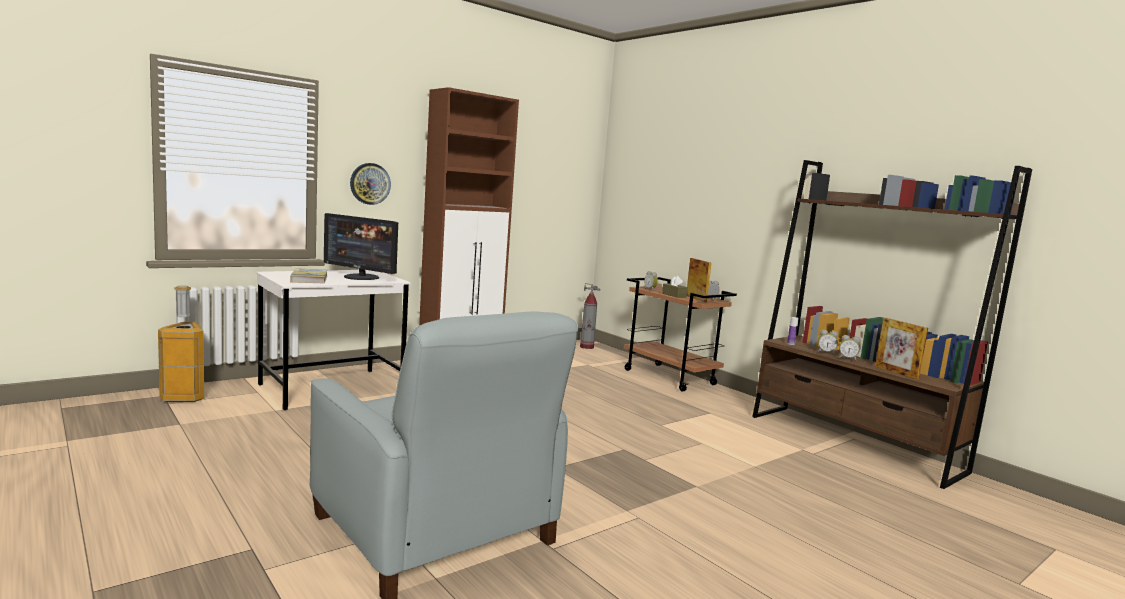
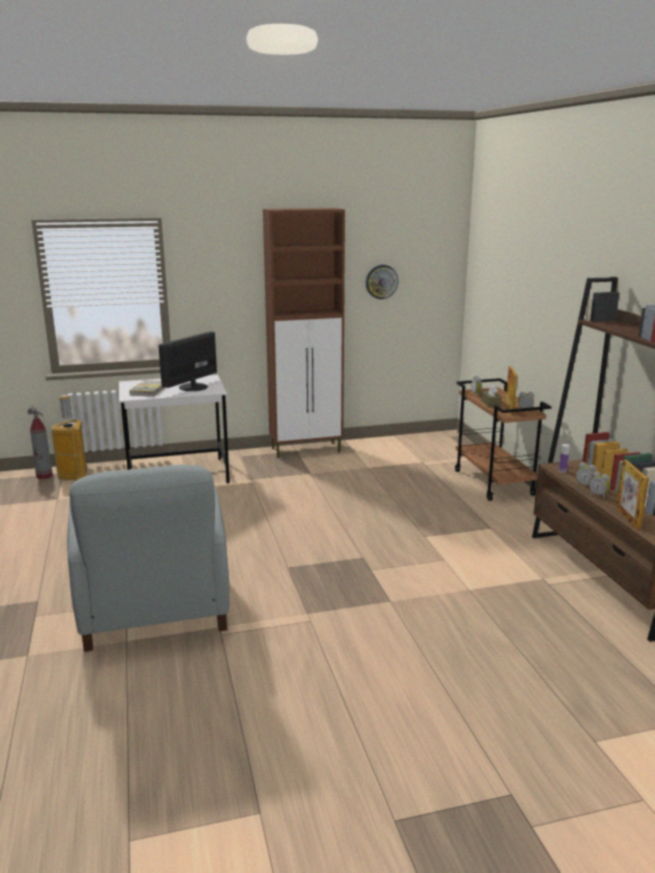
camera: 25 degrees right, 10 degrees up
(361, 277) = (192, 387): monitor -> monitor turned 75 degrees clockwise
(370, 183) = (214, 299): wall clock -> wall clock (381, 281)
(587, 347) = (443, 440): fire extinguisher -> fire extinguisher (44, 476)

